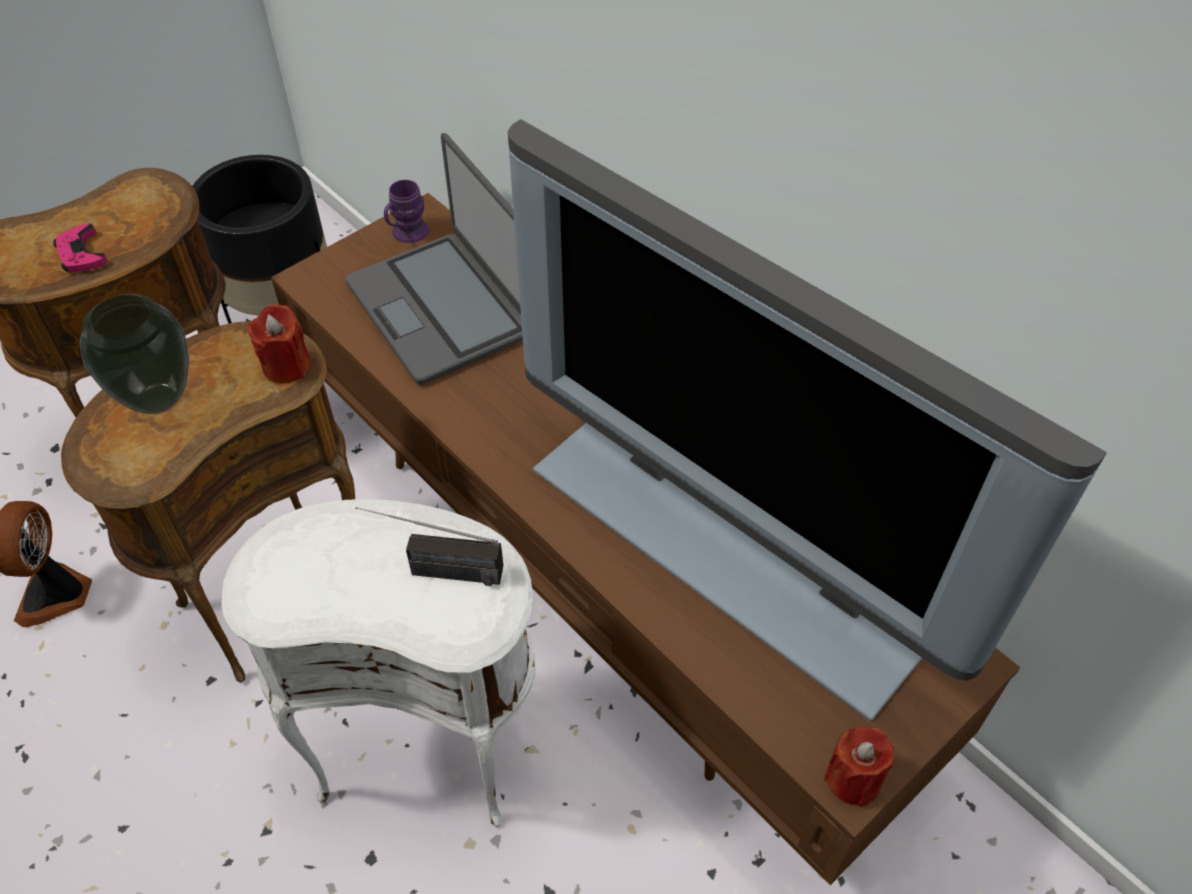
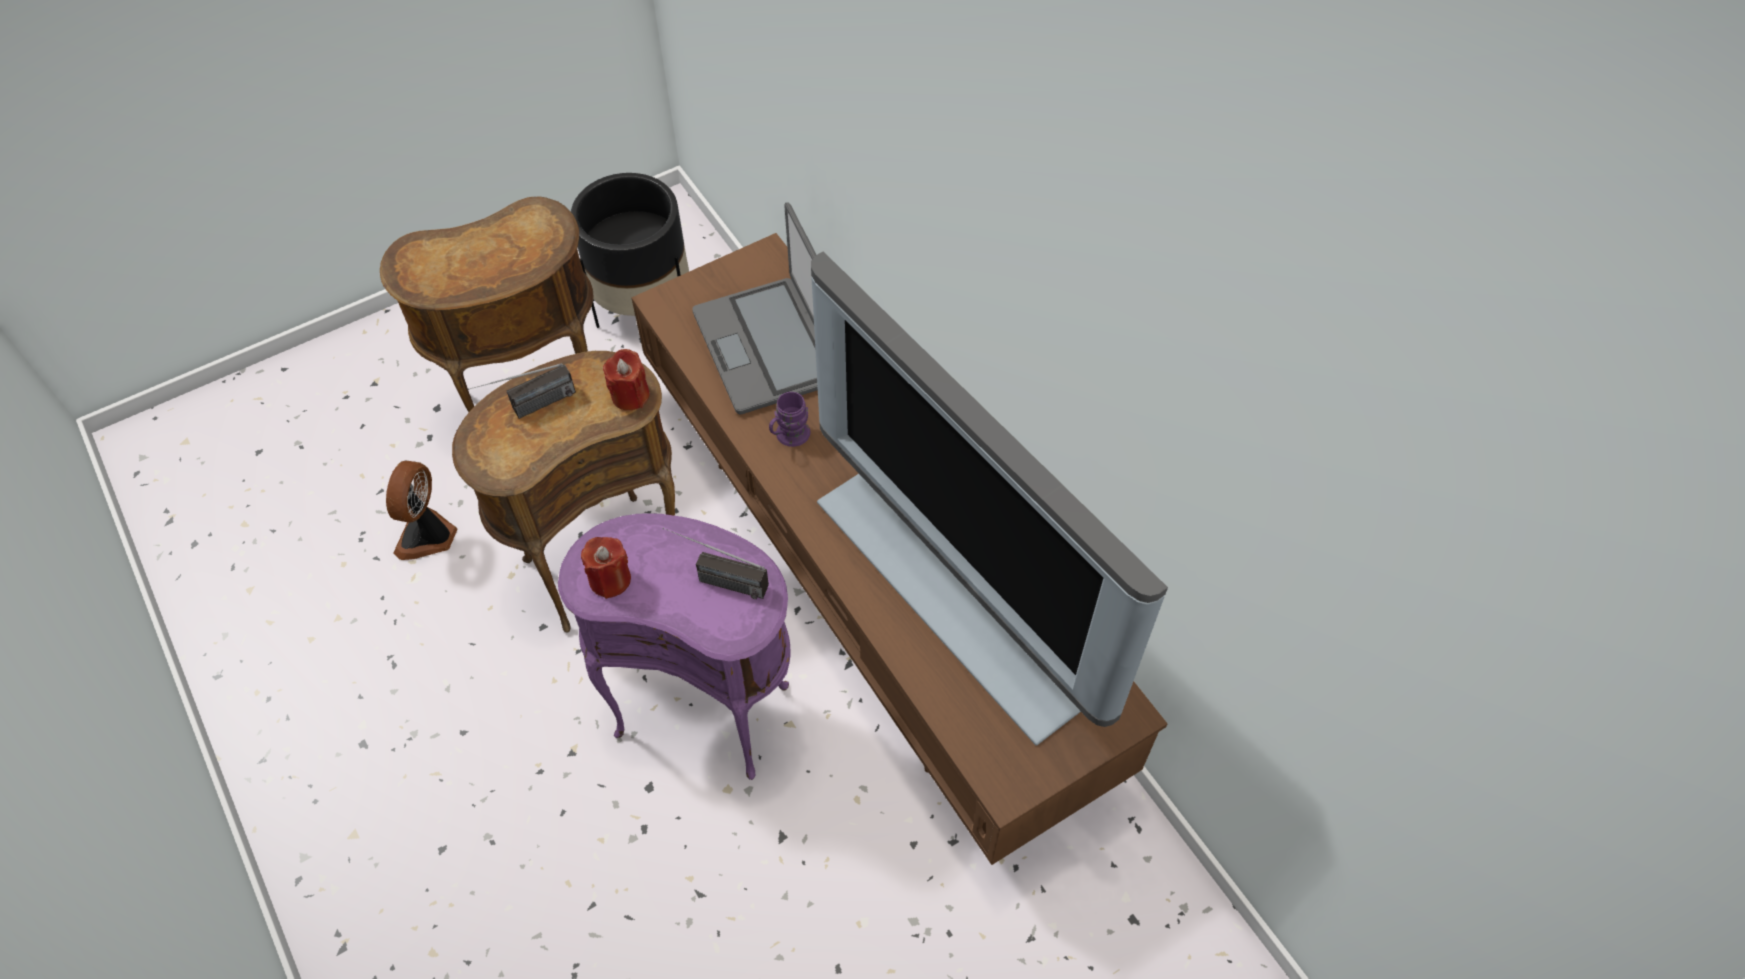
camera: 10 degrees right, 5 degrees up
(81, 254) = (481, 272): pink game controller -> none
(158, 398) = (529, 409): vase -> radio
(406, 235) = (750, 272): purple mug -> purple mug (788, 437)
(427, 744) = (707, 706): white side table -> purple side table
(853, 779) = (1010, 786): red candle -> red candle (610, 579)

